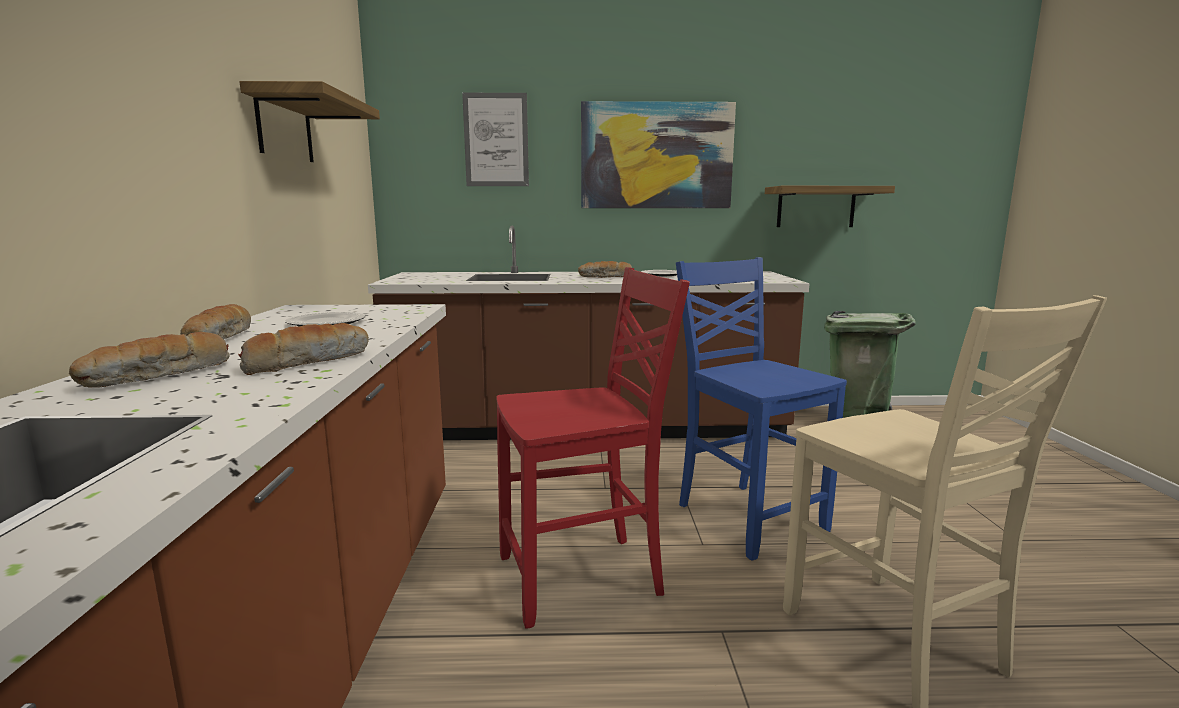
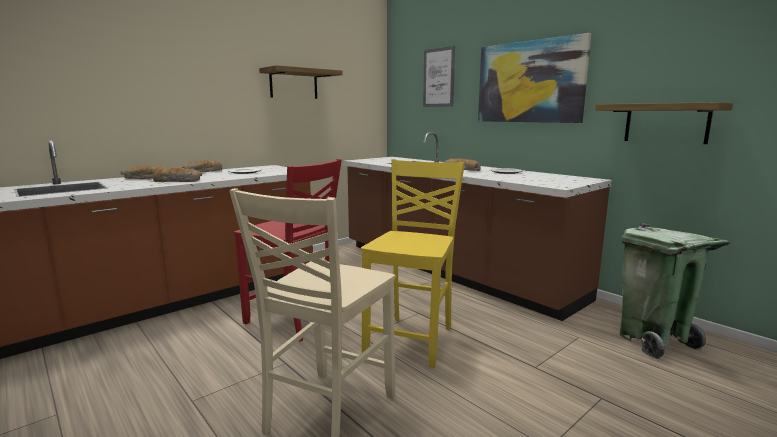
camera: 50 degrees right, 0 degrees up
(747, 517) = (412, 339): blue chair -> yellow chair

